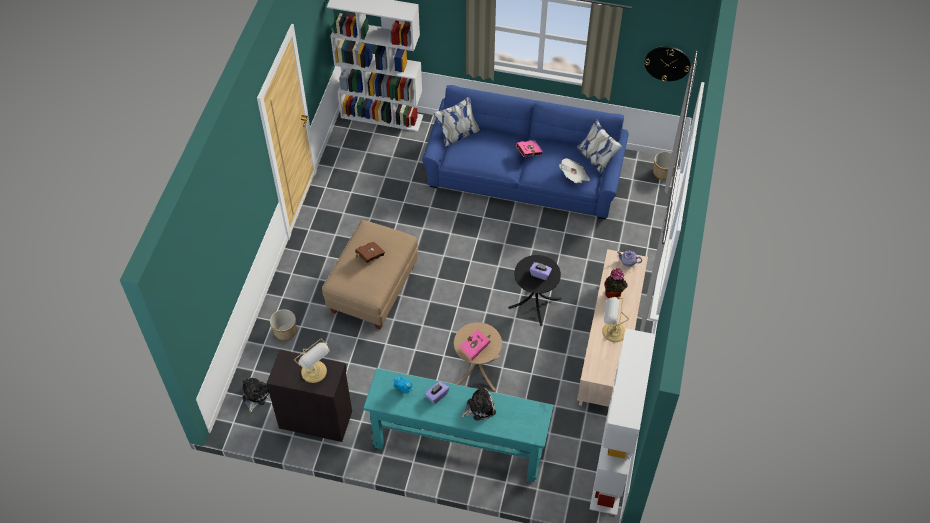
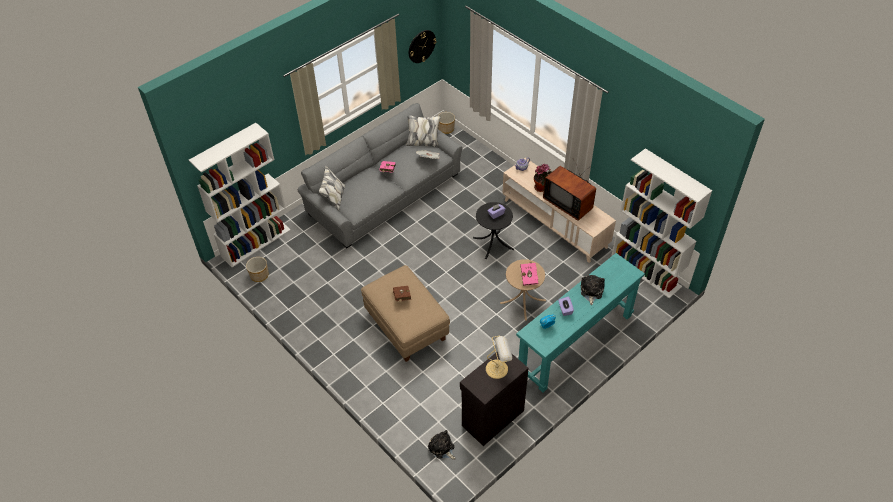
camera: 55 degrees left, 5 degrees down
(285, 331) = (399, 400): planter -> planter (259, 275)
(524, 175) = (384, 194): blue sofa -> grey sofa
(612, 331) = (569, 203): table lamp -> television

